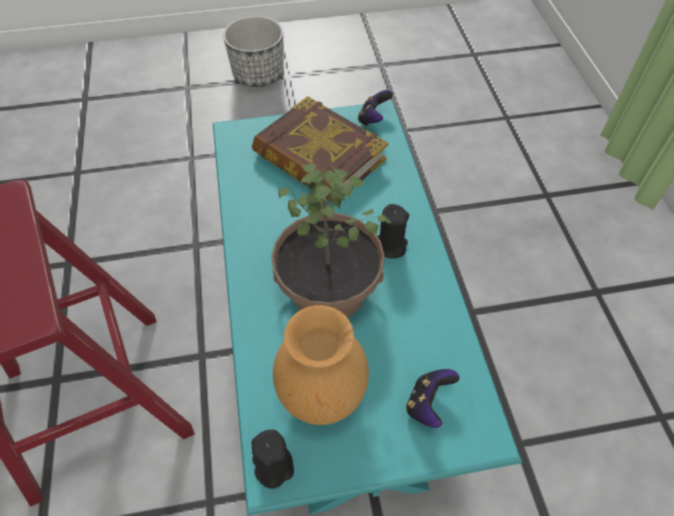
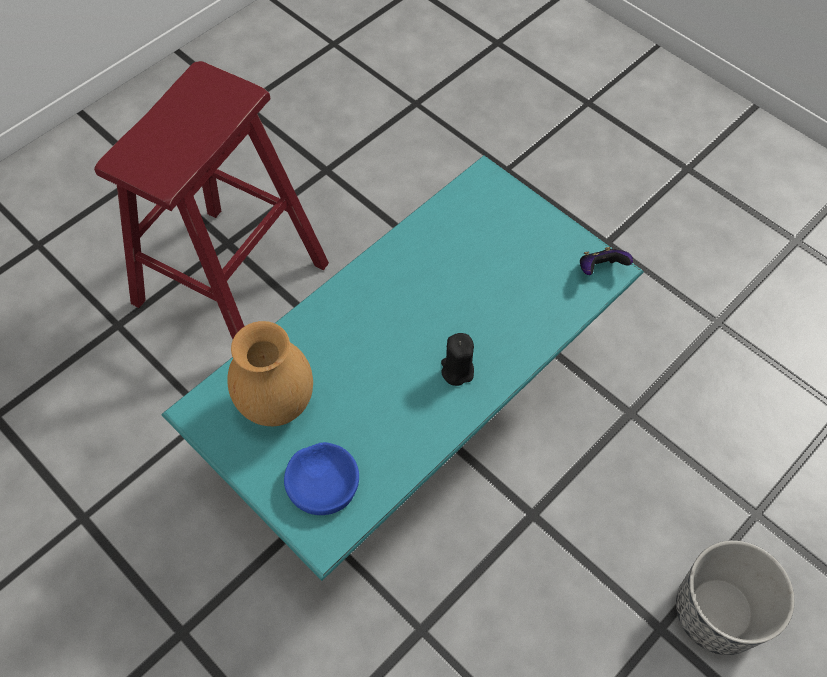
camera: 55 degrees right, 5 degrees up
(259, 75) = (664, 145): planter -> planter (717, 612)
(273, 466) = (203, 407): black candle -> none
(319, 158) = (511, 257): book -> none
(328, 291) = (374, 352): potted plant -> none
(428, 404) = (323, 483): game controller -> blue bowl

